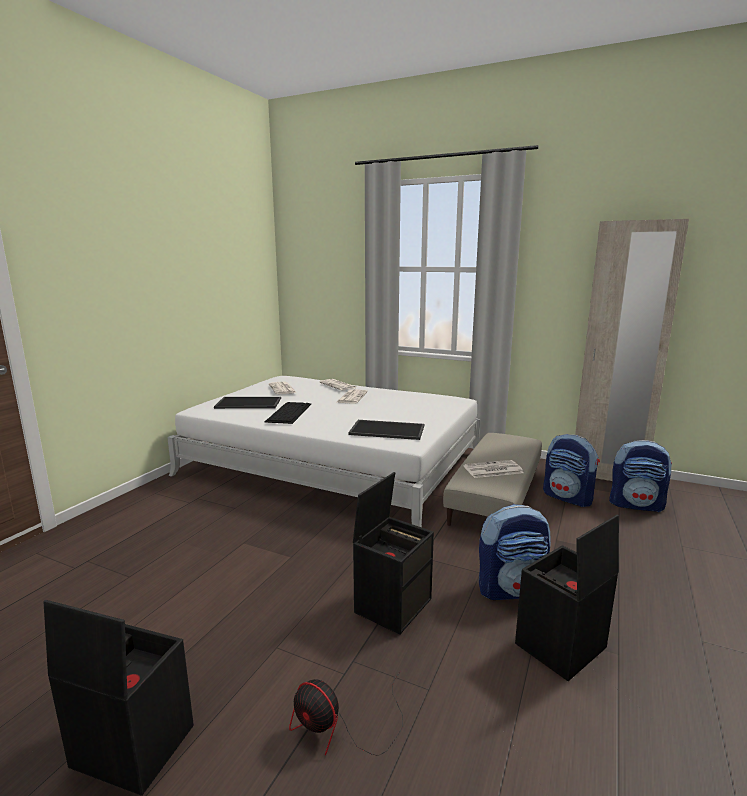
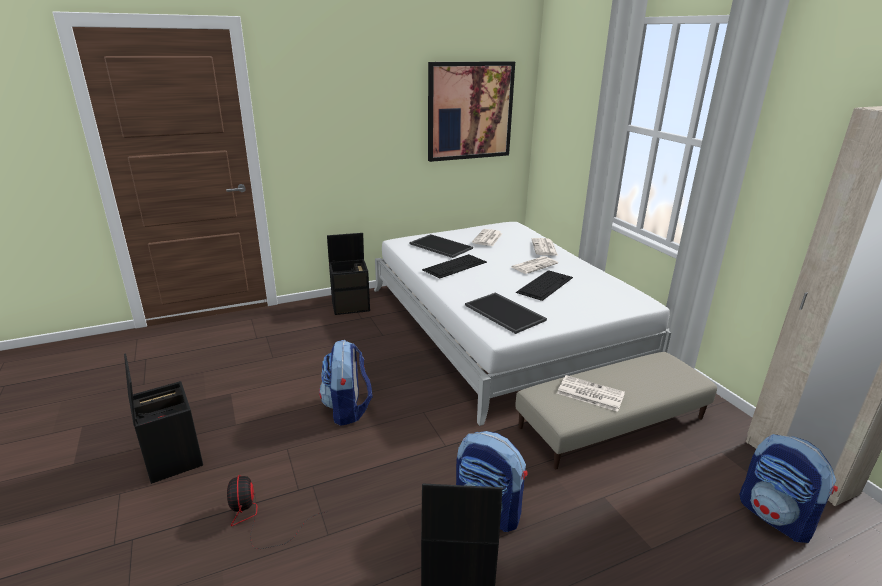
camera: 40 degrees right, 10 degrees up
(231, 270) = (470, 111): none -> picture
(382, 406) = (545, 284): none -> keyboard
(393, 604) = (386, 465): black storage box -> black storage box (351, 306)
(568, 497) = (694, 465): backpack -> backpack (347, 409)

